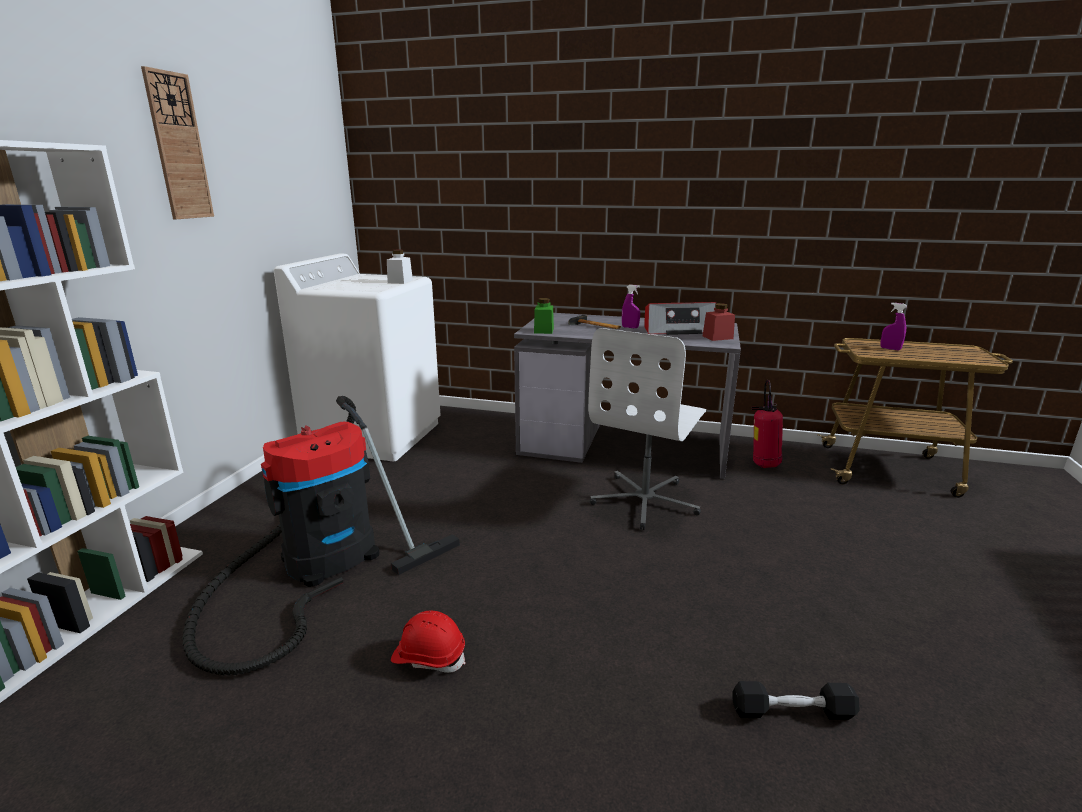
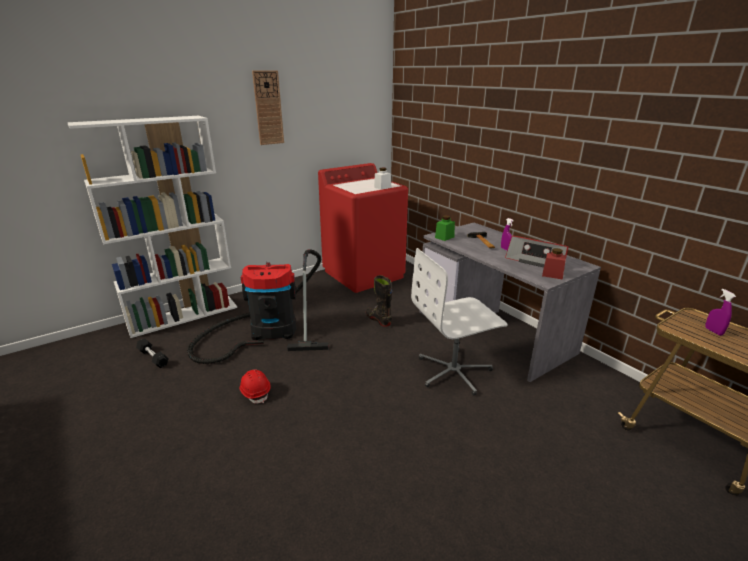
camera: 40 degrees right, 5 degrees up
(375, 435) = (364, 274): white washing machine -> red washing machine
(477, 481) = (378, 320): none -> black boot
(763, 464) = (579, 386): fire extinguisher -> none
(792, 711) = (361, 518): black dumbbell -> black dumbbell (153, 358)

